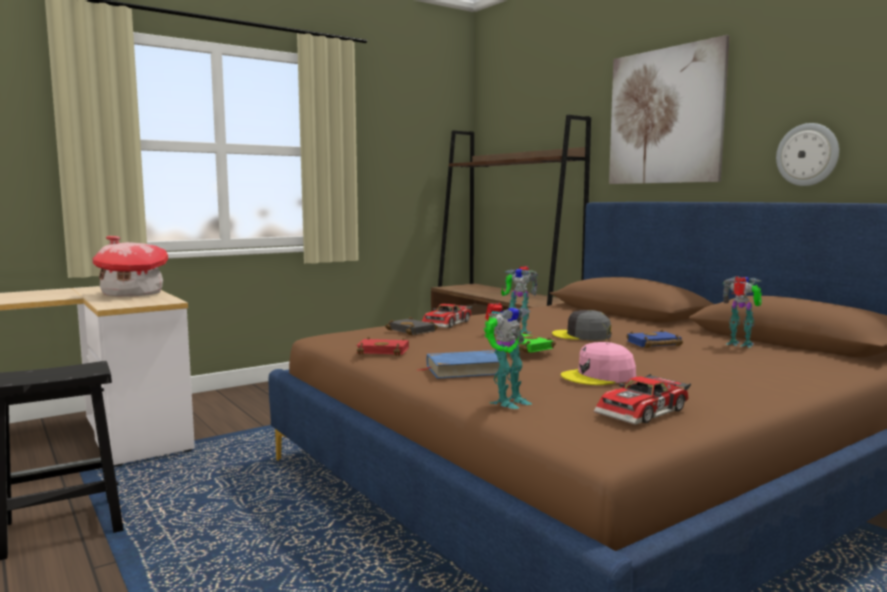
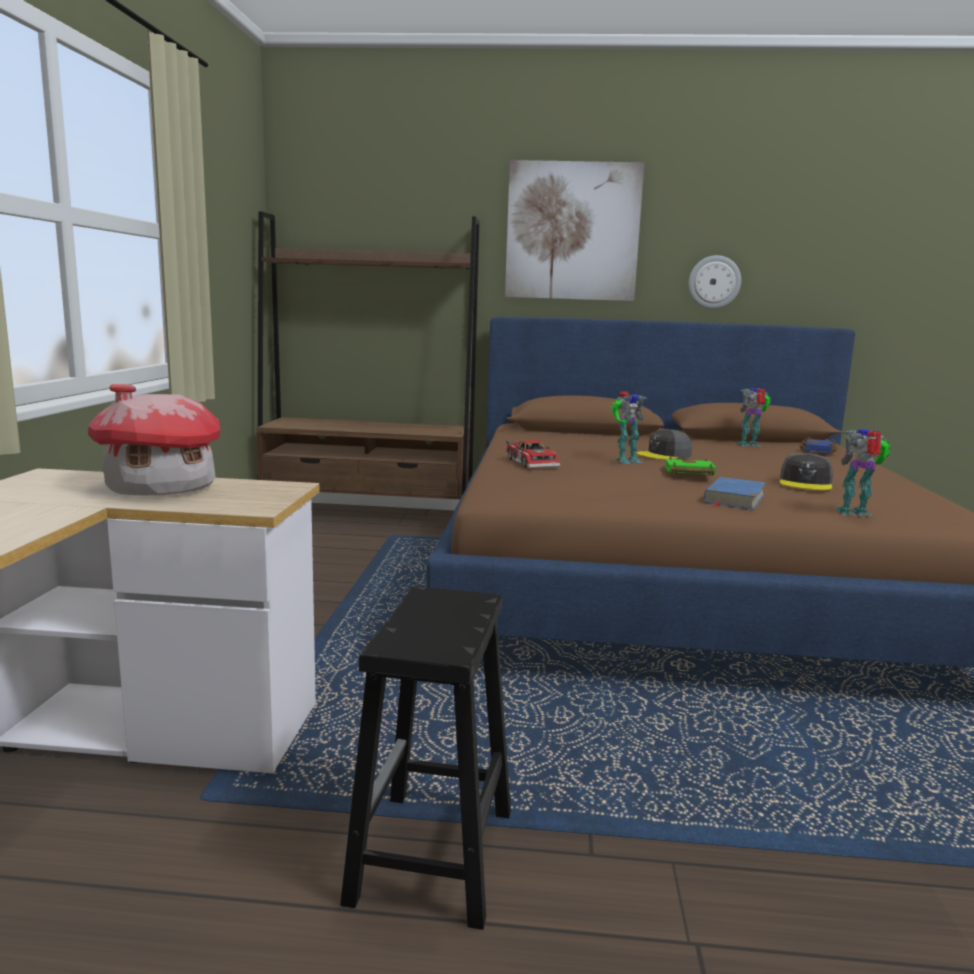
camera: 50 degrees left, 5 degrees up
(384, 351) = (622, 498): red book -> none
(413, 331) = (565, 474): black book -> none
(506, 402) = (855, 513): toy robot -> toy robot turned 90 degrees counterclockwise
(599, 376) = (805, 483): pink cap -> grey cap
(645, 412) = (912, 499): toy car -> none
(653, 344) = (717, 453): blue book -> blue book (820, 450)

